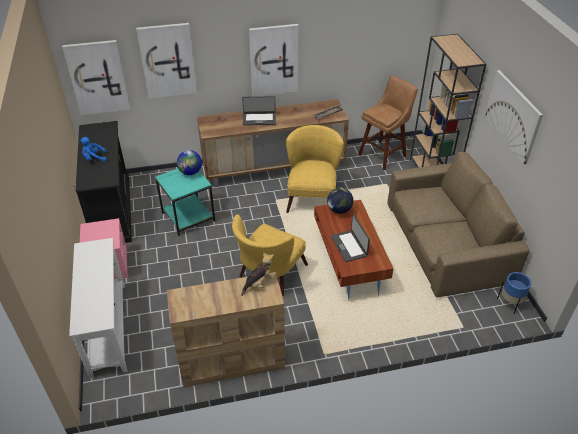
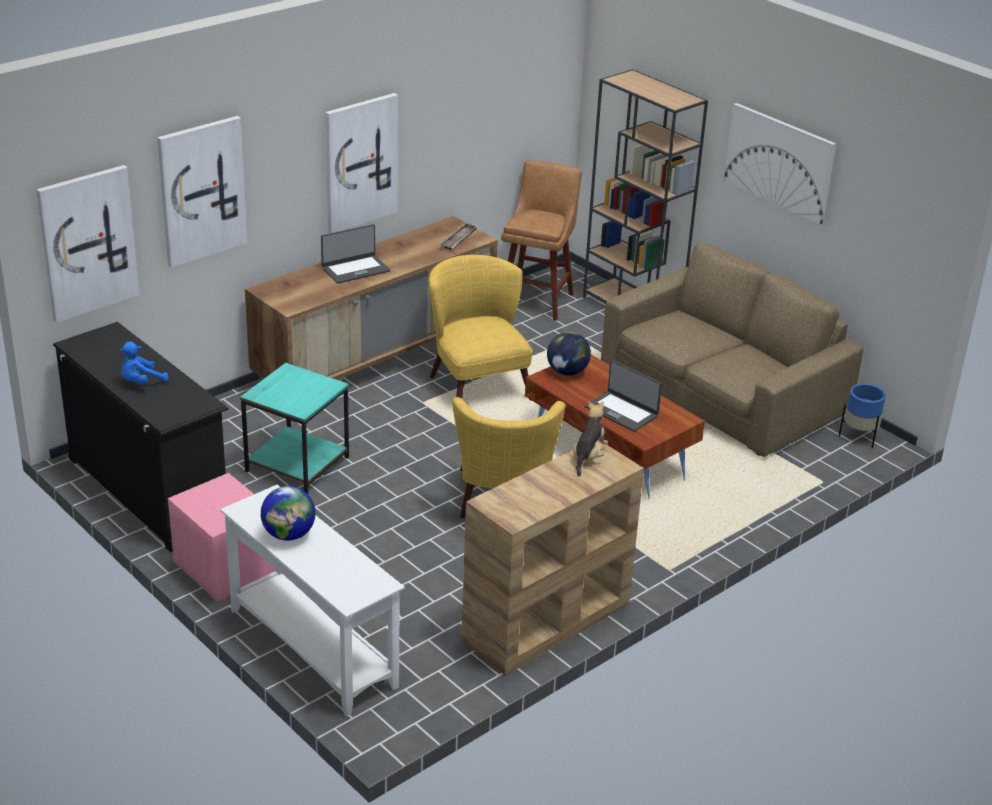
camera: 30 degrees left, 10 degrees down
(191, 172) = (297, 376): globe -> globe (289, 535)

